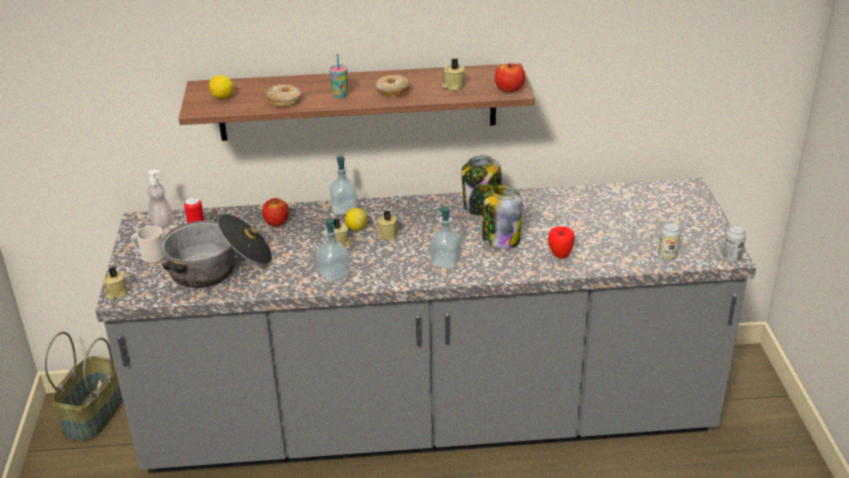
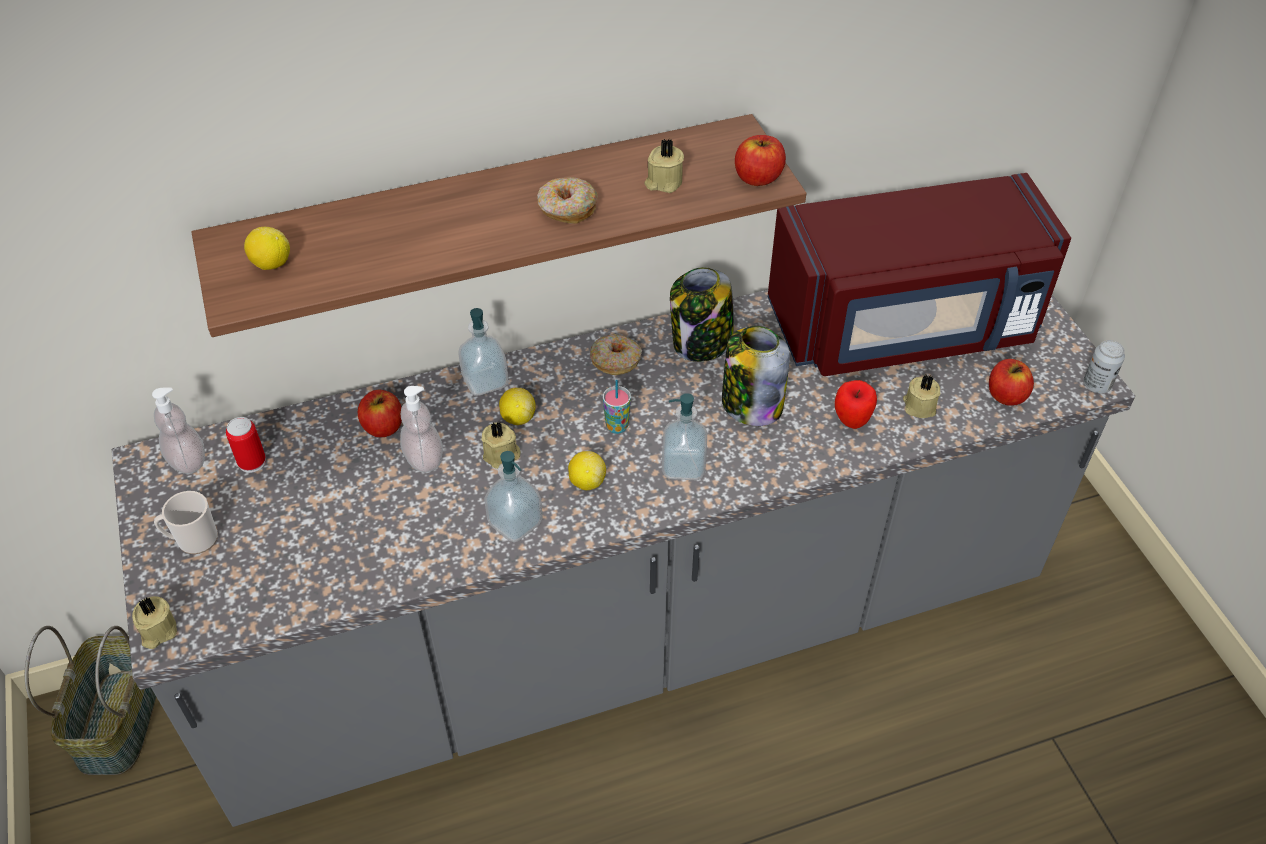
camera: 15 degrees left, 15 degrees up
(219, 267) = (319, 542): cooking pot -> none
(284, 101) = (387, 257): donut -> donut (616, 360)
(293, 239) = (424, 459): none -> soap dispenser
(340, 95) = (480, 230): cup -> cup (617, 426)
(384, 262) = (587, 482): none -> lemon
(388, 234) = (573, 422): beige candle -> beige candle (919, 406)
(616, 215) = (905, 327): none -> red microwave
(667, 255) = (1006, 395): can -> apple

